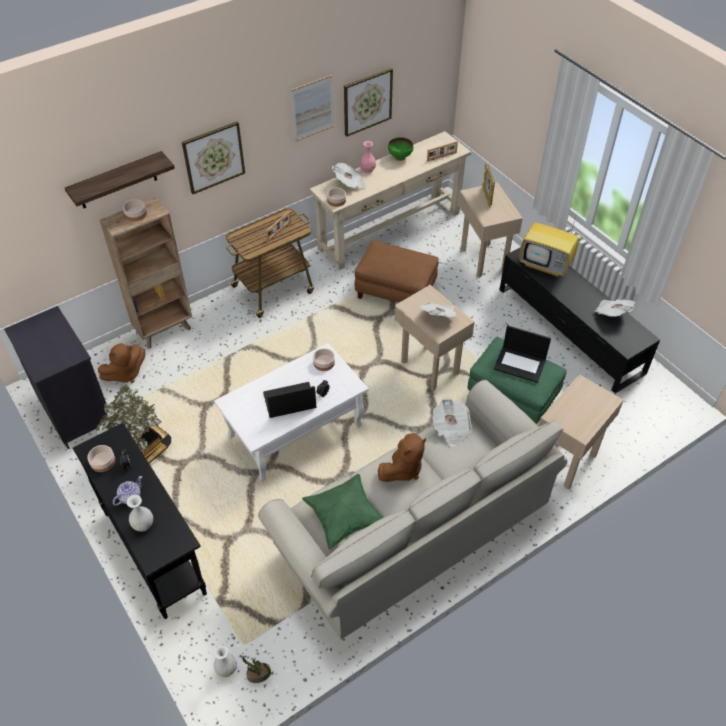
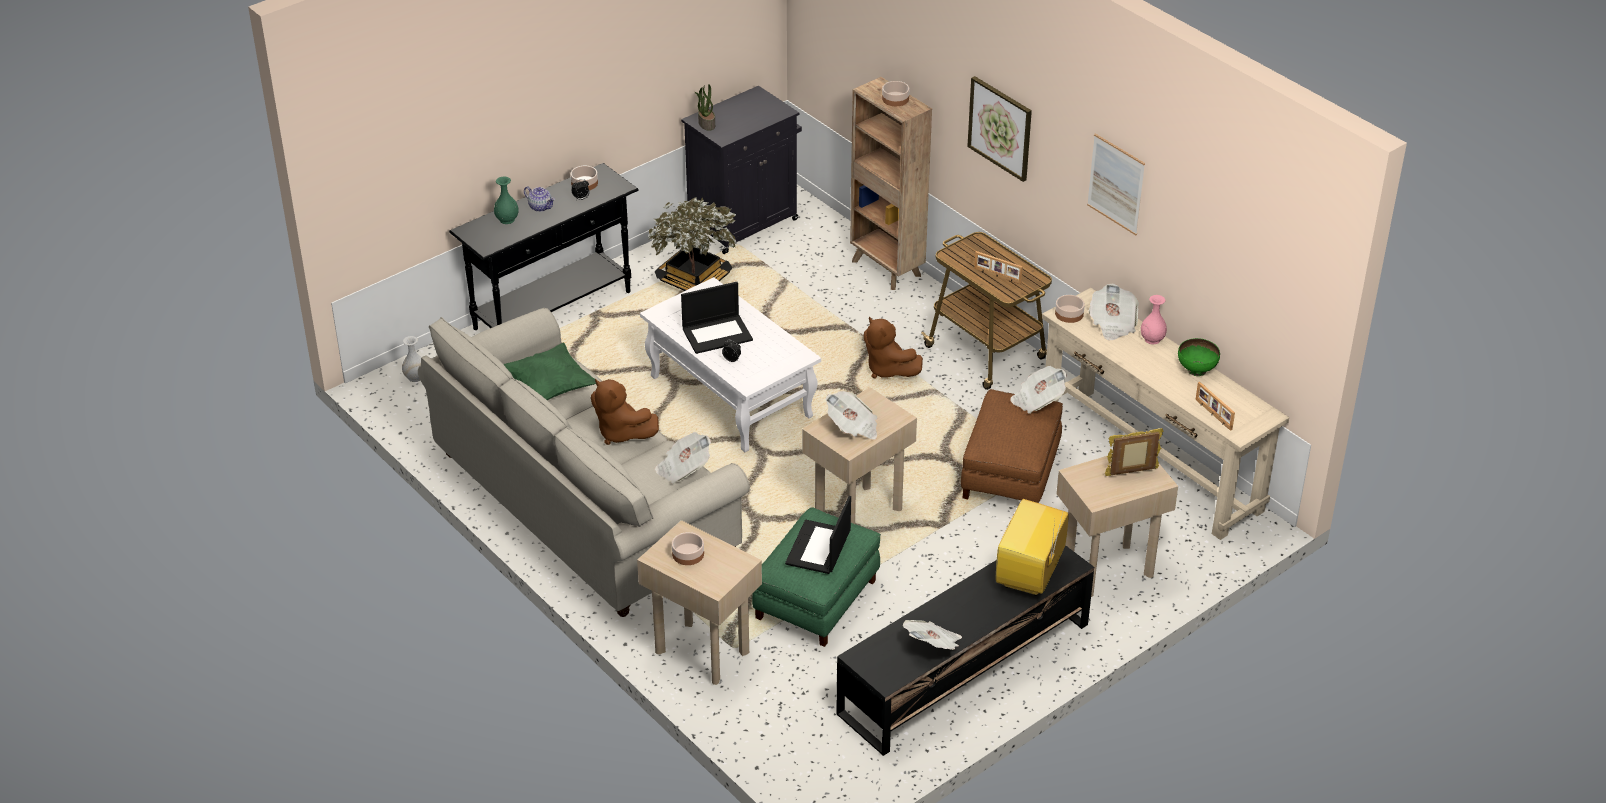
camera: 85 degrees right, 10 degrees down
(117, 181) = (911, 56): shelf -> none
(125, 374) = (807, 250): brown plush toy -> brown plush toy (887, 369)
(143, 525) = (507, 219): white vase -> green vase
(259, 675) = (407, 400): potted plant -> potted plant (706, 124)
(289, 401) = (717, 334): laptop -> laptop turned 90 degrees clockwise
(324, 362) = (784, 357): bowl -> bowl (688, 554)
(367, 101) = (1185, 248): picture -> none
(376, 247) = (1037, 400): none -> newspaper

